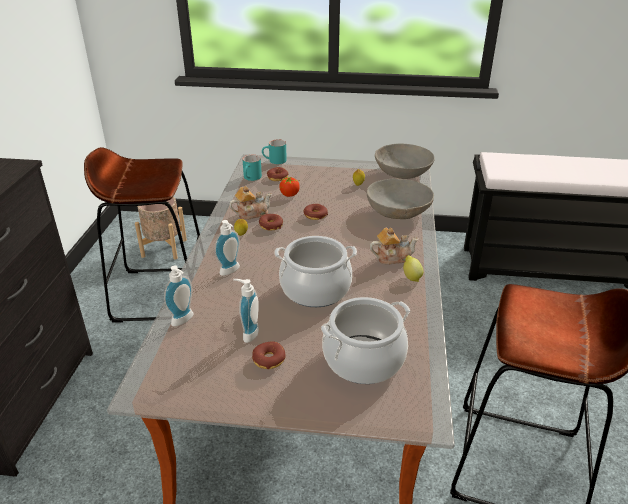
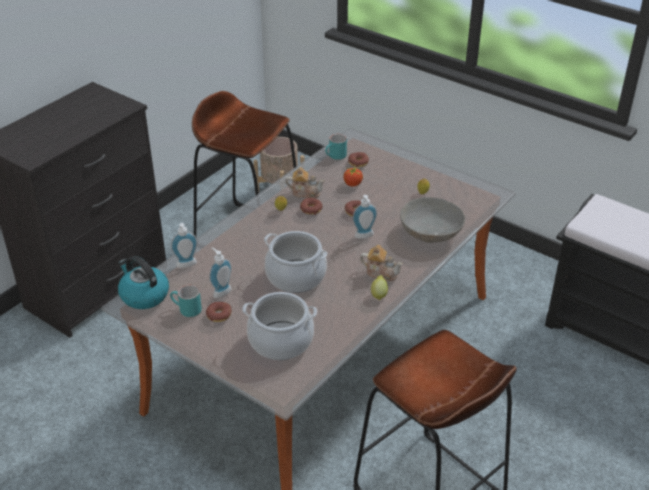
camera: 30 degrees right, 5 degrees up
(156, 373) = (143, 295): none -> kettle
(231, 271) = (248, 239): soap dispenser -> soap dispenser (364, 236)
(274, 161) = (371, 143): turquoise mug -> turquoise mug (186, 309)
(402, 173) = (477, 193): grey bowl -> none

